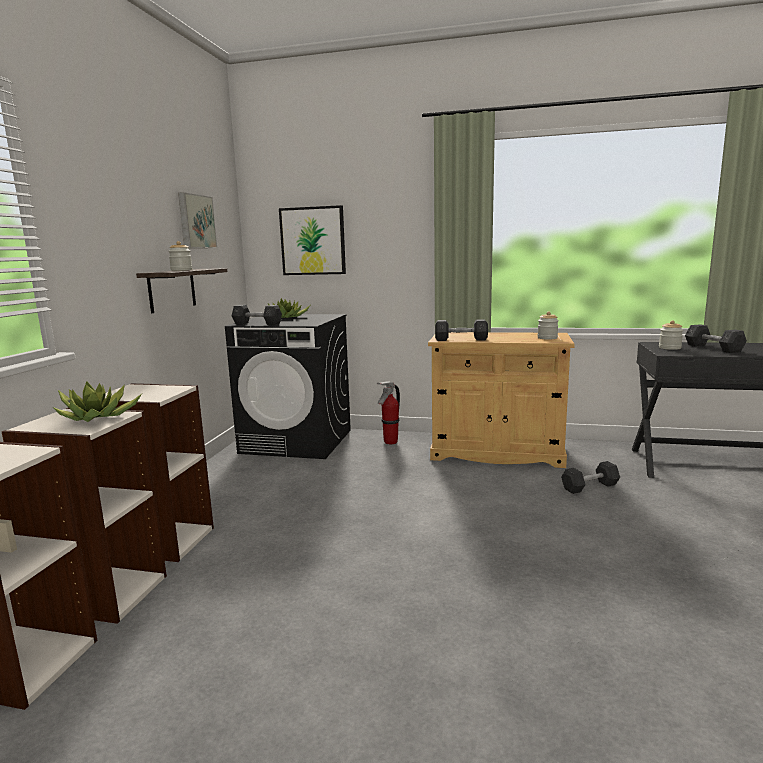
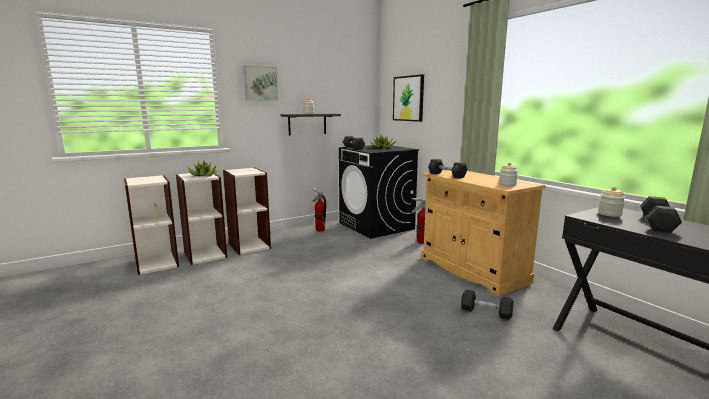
camera: 45 degrees right, 0 degrees up
(195, 222) = (333, 86): picture -> picture (260, 83)
(230, 473) = (320, 230): none -> fire extinguisher

